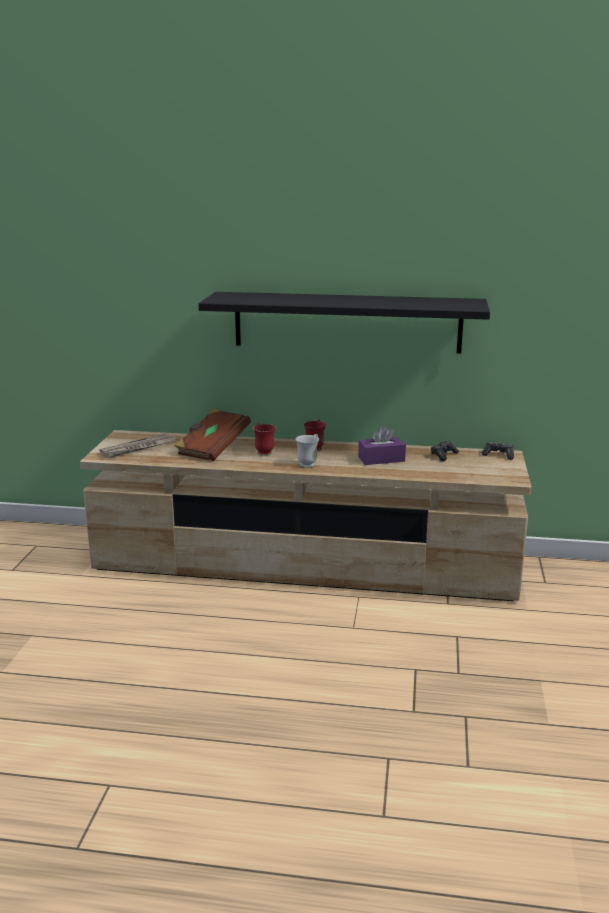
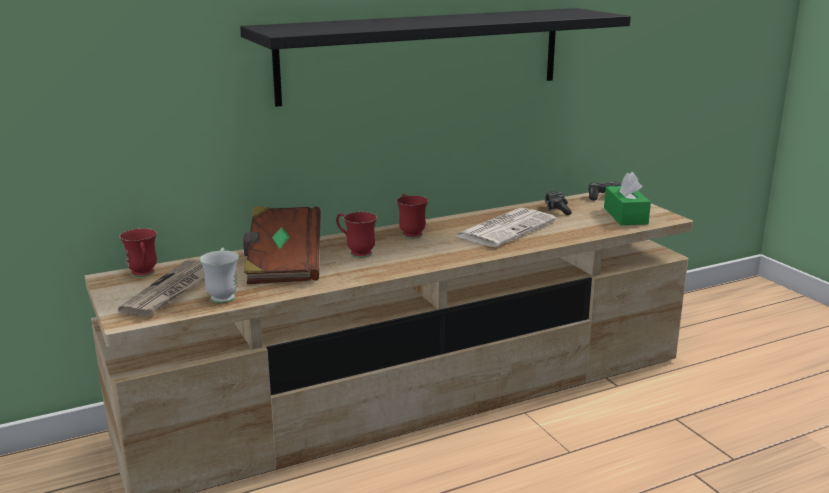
camera: 35 degrees left, 0 degrees up
(139, 436) = (144, 275): none -> red mug
(309, 463) = (438, 252): white mug -> white mug (223, 295)
(381, 459) = (505, 228): purple tissue box -> newspaper
(484, 471) = (625, 216): none -> green tissue box

